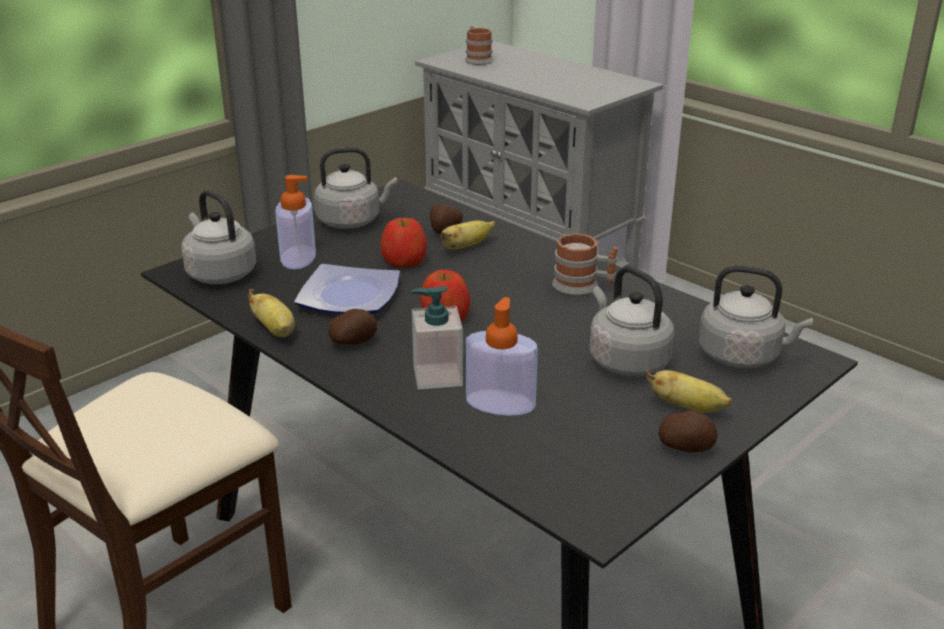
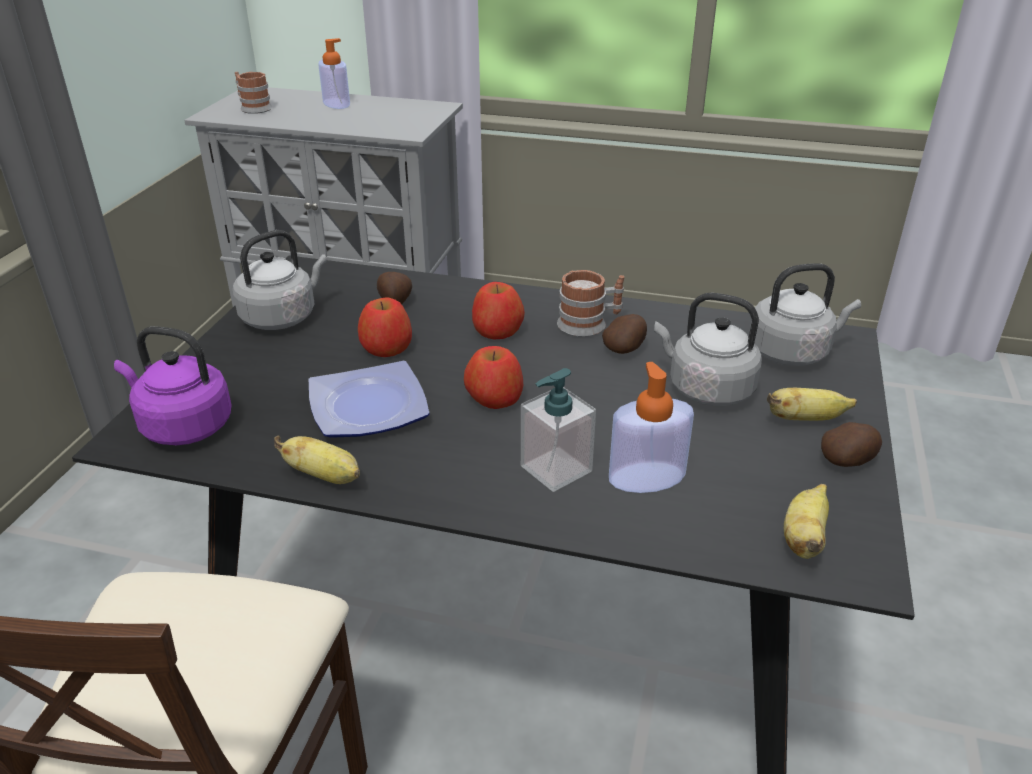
camera: 30 degrees left, 5 degrees up
(219, 273) = (182, 426): grey kettle -> purple kettle
(298, 257) = (262, 377): soap dispenser -> soap dispenser (336, 103)
(353, 342) = (429, 460): potato -> potato (625, 349)
(466, 247) = (434, 313): banana -> banana (803, 538)
(501, 271) = (497, 330): none -> apple

